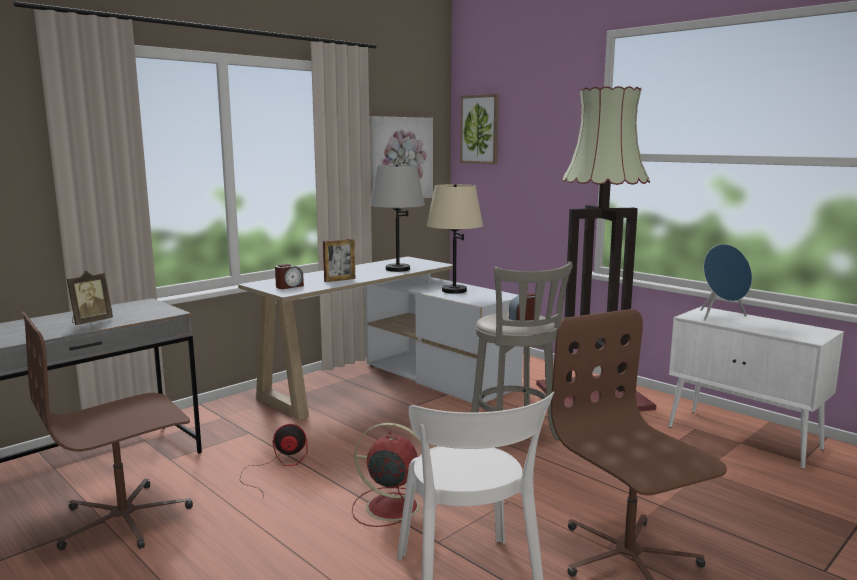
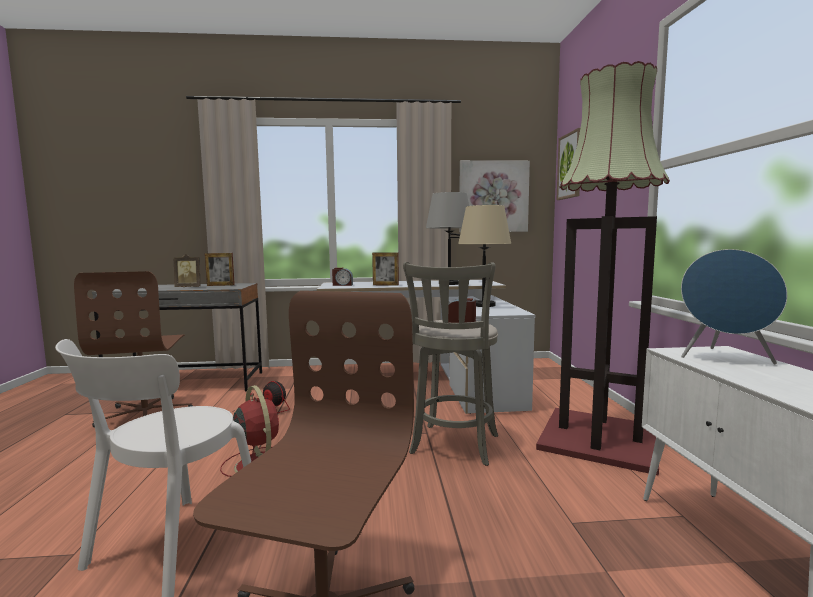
camera: 40 degrees right, 5 degrees down
(122, 310) = (220, 285): none -> picture frame
(124, 519) = (146, 413): brown office chair -> brown office chair turned 105 degrees counterclockwise

